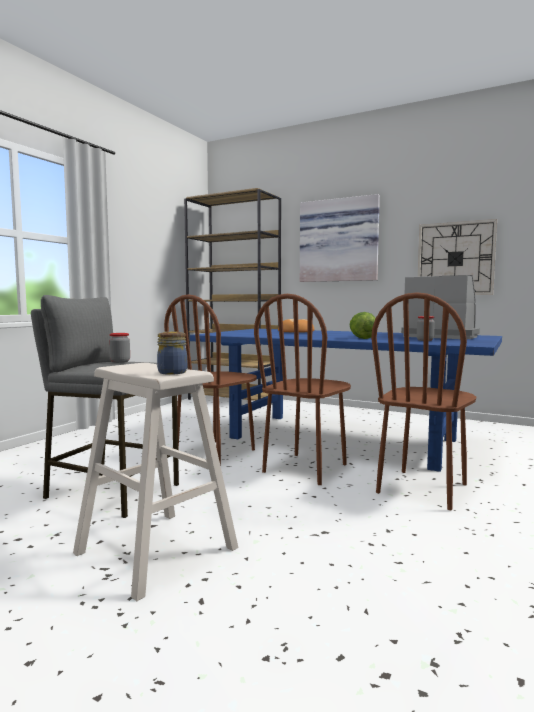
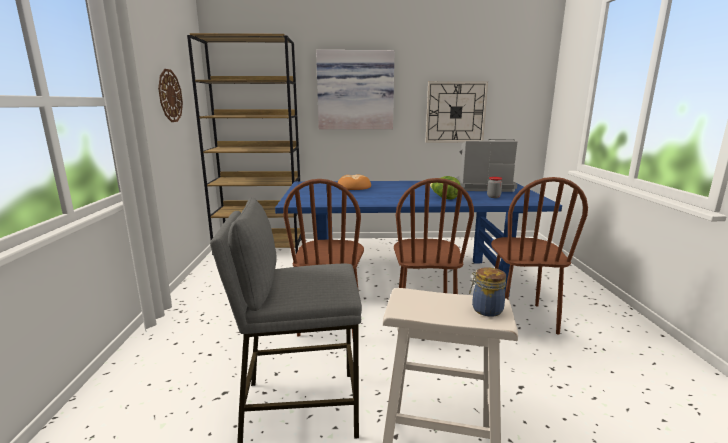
camera: 30 degrees left, 10 degrees up
(120, 361) = (302, 274): jar -> none
(155, 247) = (170, 96): none -> wall clock

